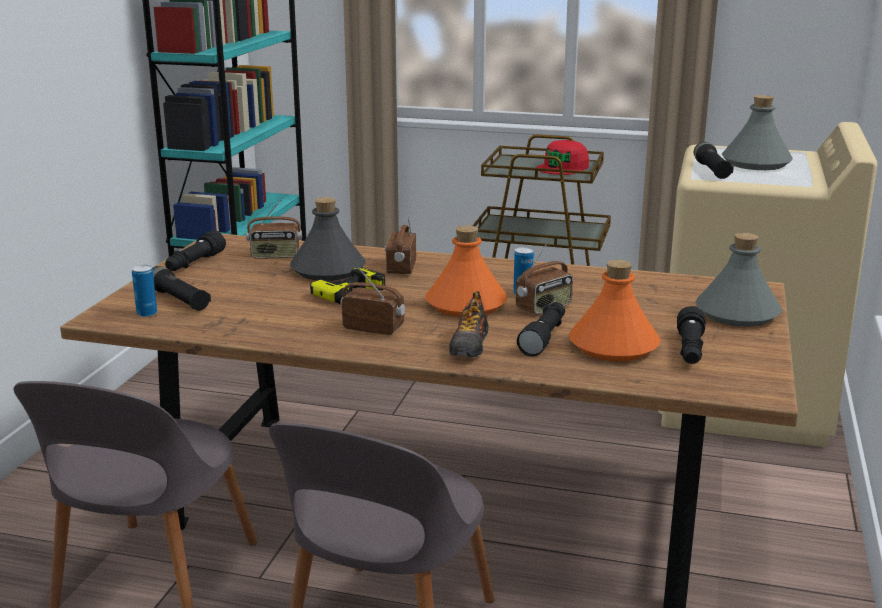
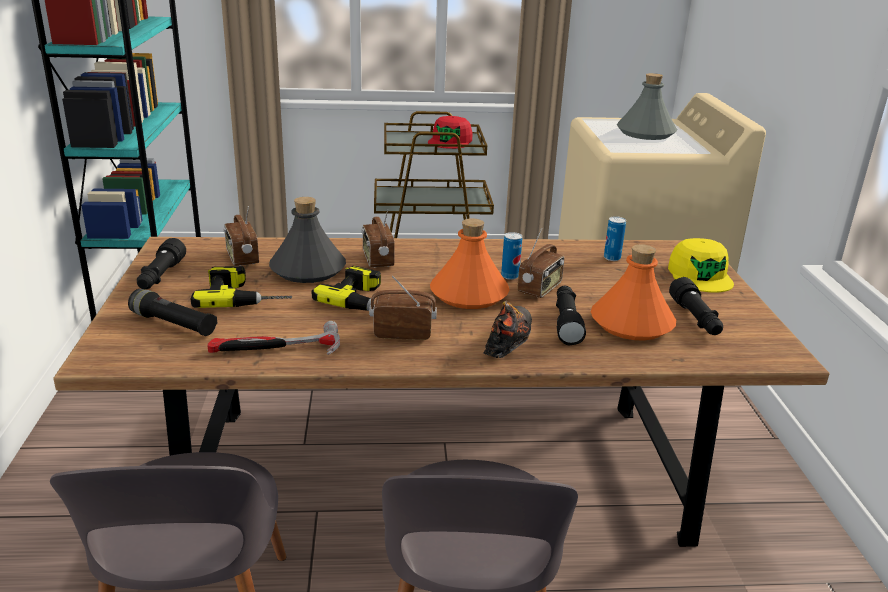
camera: 20 degrees left, 5 degrees up
(147, 314) = (148, 347): can -> can (612, 258)
(249, 327) = (275, 349): none -> hammer
(256, 285) = (245, 295): none -> power drill
(275, 256) = (242, 258): radio -> radio turned 90 degrees clockwise
(470, 345) = (507, 340): shoe -> shoe turned 150 degrees counterclockwise
(711, 170) = (619, 143): black flashlight -> none
(738, 313) = (700, 275): grey bottle -> yellow cap

